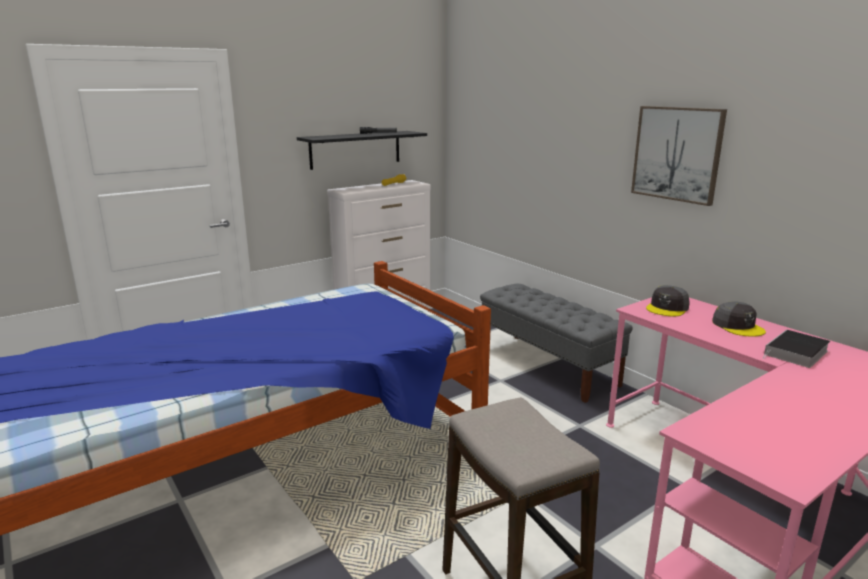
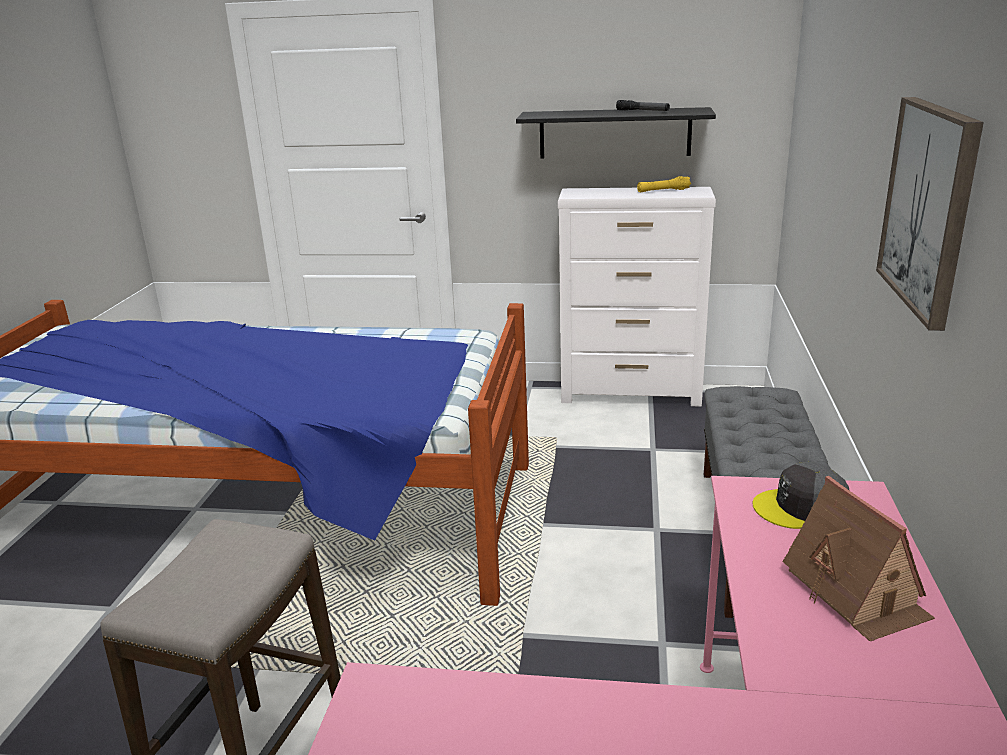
camera: 45 degrees right, 5 degrees up
(738, 326) = (855, 592): grey cap -> toy house
(796, 353) = (845, 690): book -> none

